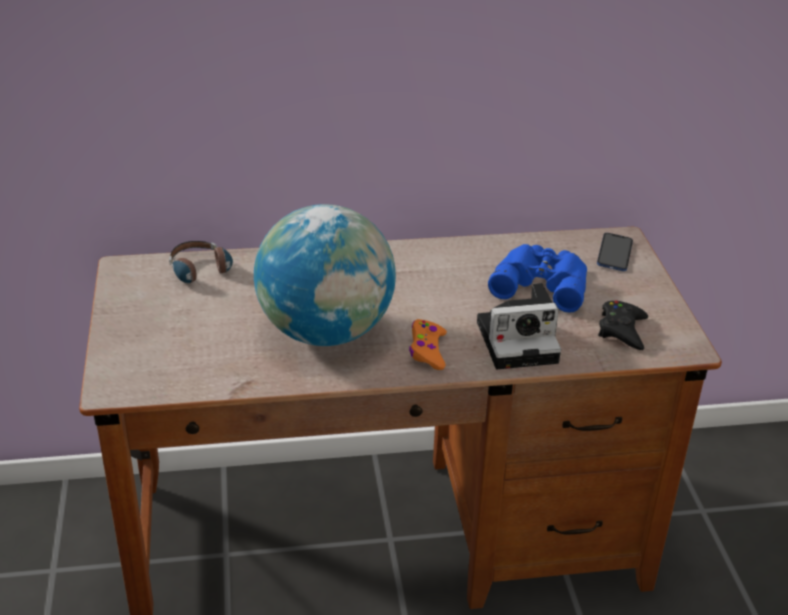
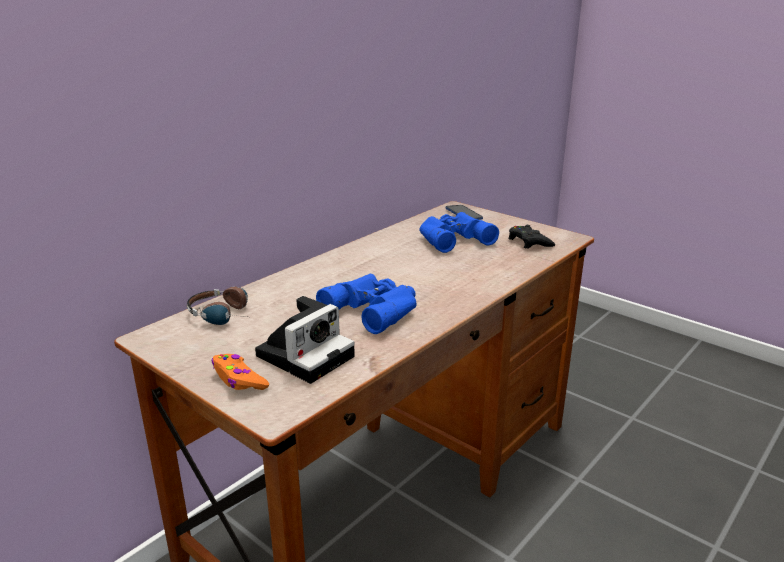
camera: 40 degrees left, 10 degrees down
(326, 332) = (374, 309): globe -> blue binoculars
(427, 350) = (452, 291): orange game controller -> orange game controller (239, 379)
(520, 341) = (491, 266): camera -> camera (306, 354)

